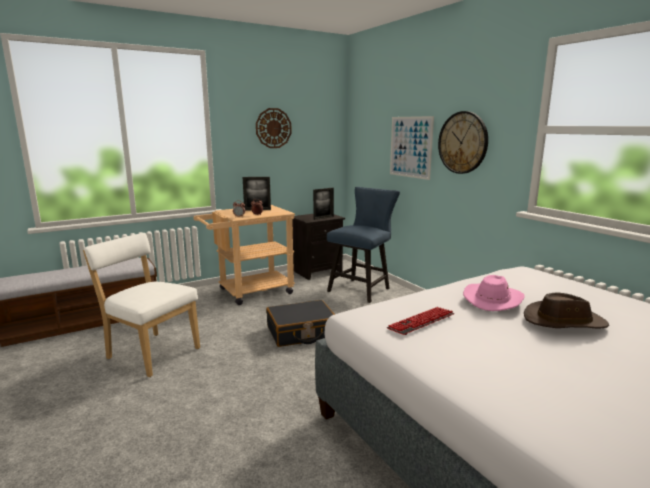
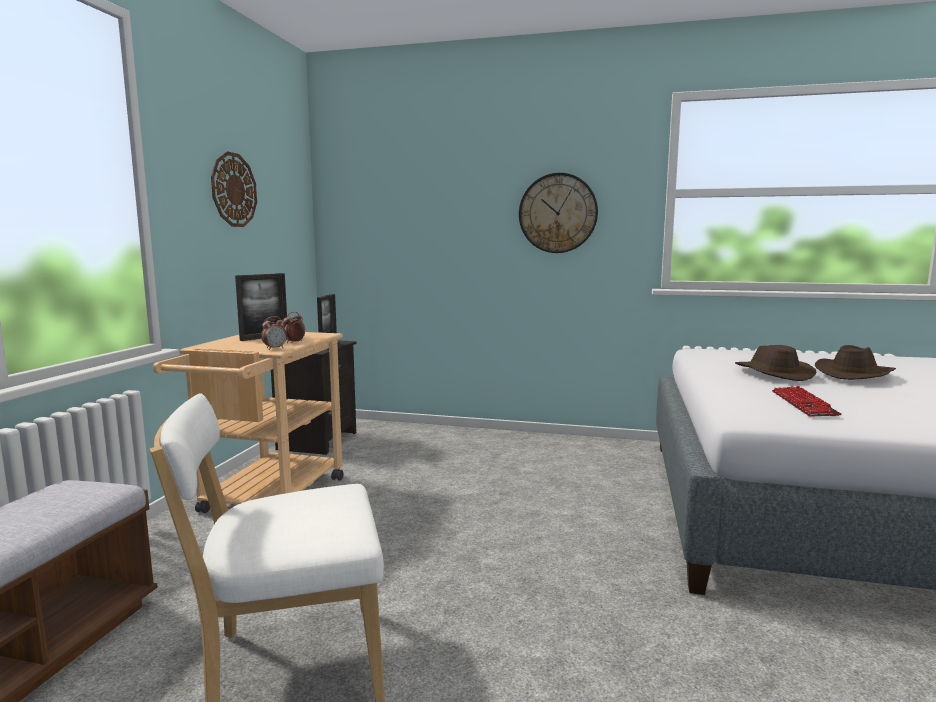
camera: 45 degrees left, 5 degrees down
(301, 332) = (465, 519): black suitcase -> none
(362, 289) = (423, 443): blue chair -> none
(410, 147) = (463, 224): picture -> none
(493, 299) = (772, 373): pink hat -> brown hat

